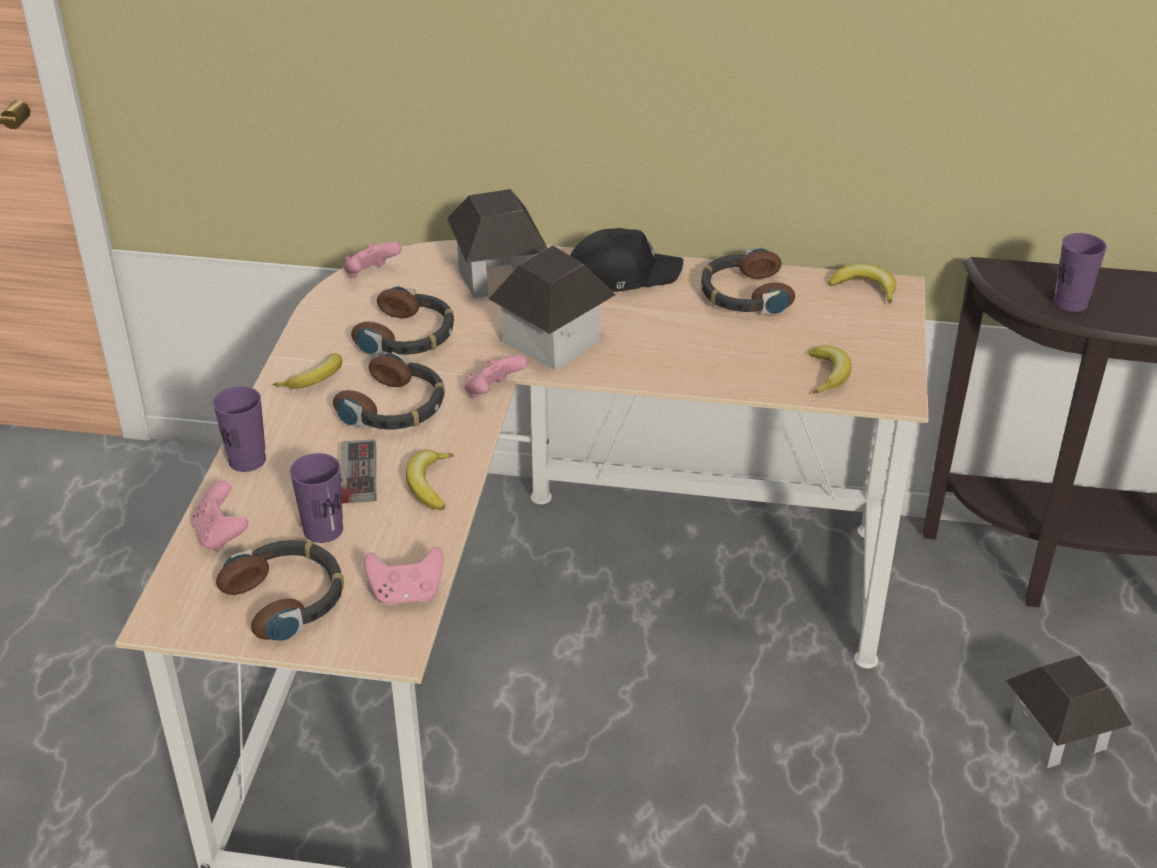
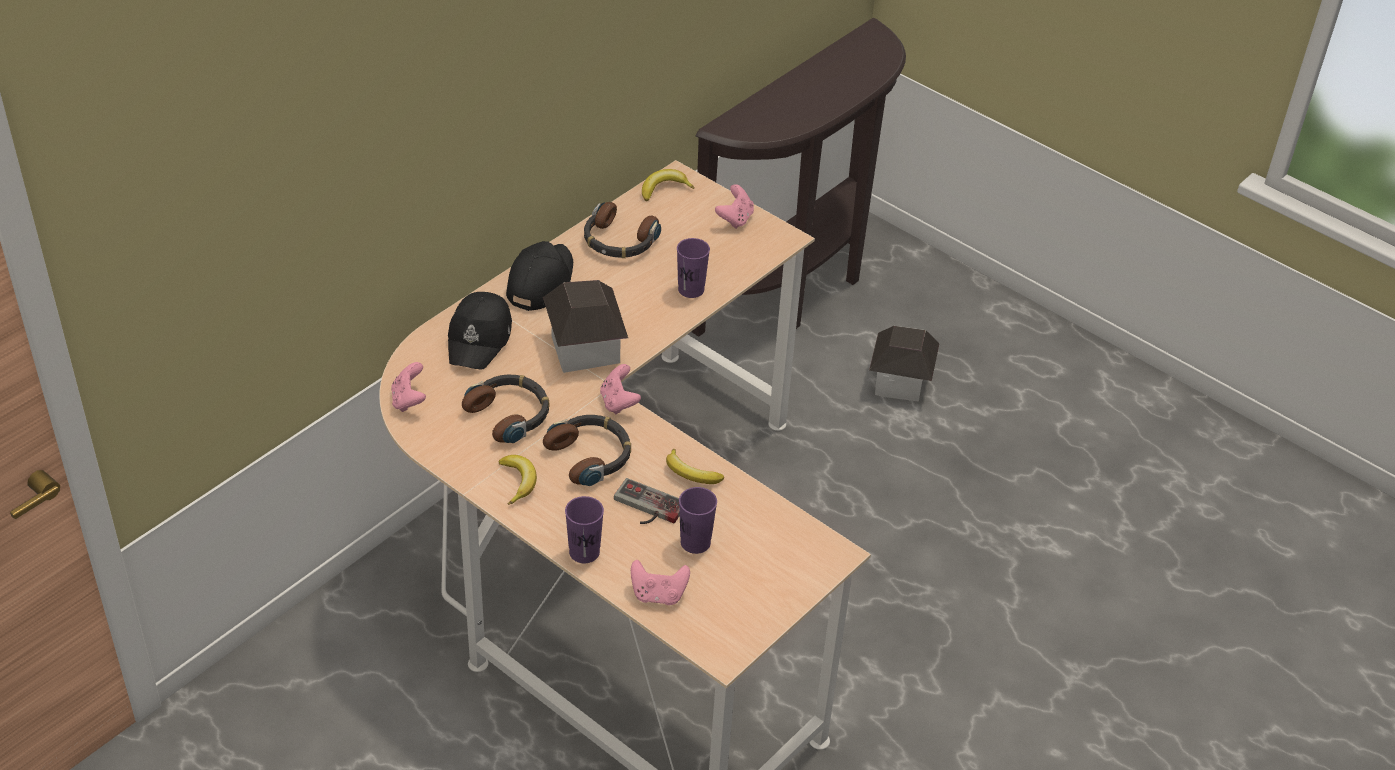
camera: 60 degrees left, 5 degrees up
(288, 597) = (750, 585): headphones -> none
(406, 594) = (791, 528): pink game controller -> pink game controller (735, 219)
(498, 277) = (480, 338): toy house -> black cap
(828, 375) = (738, 252): banana -> none
(1070, 302) = (783, 121): purple cup -> purple cup (691, 289)

